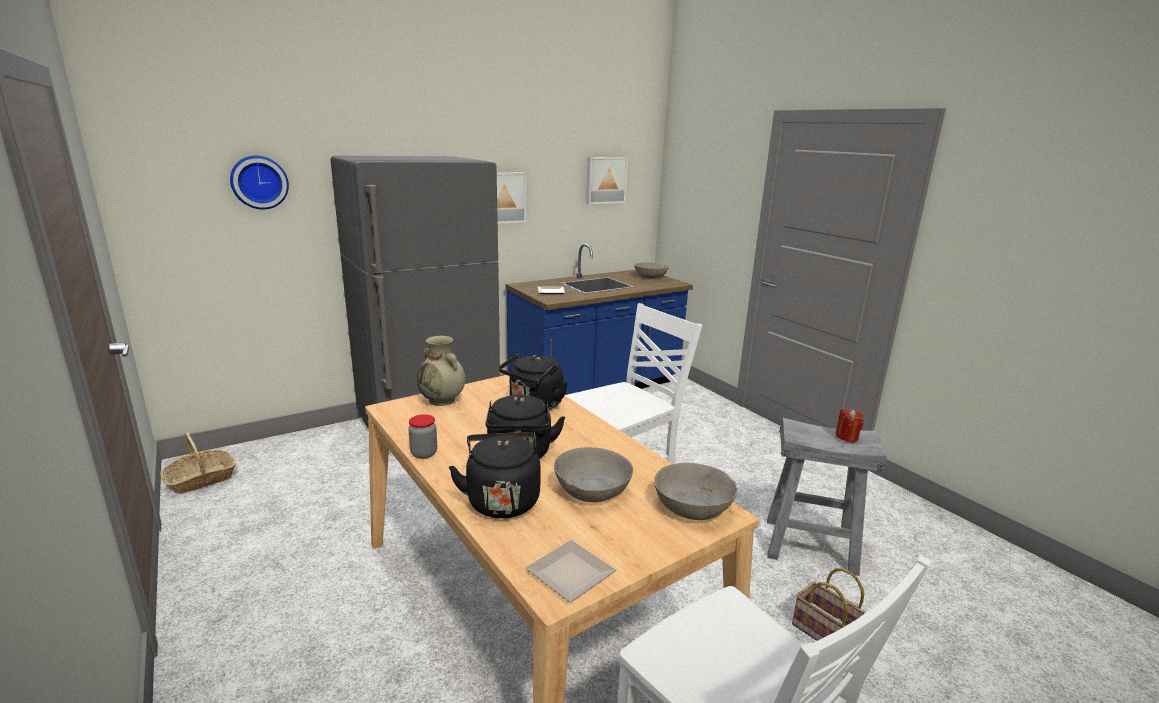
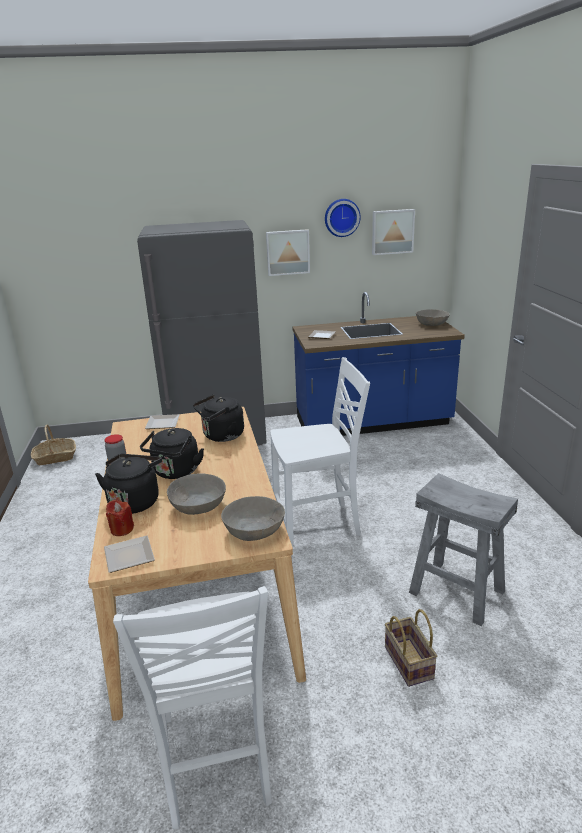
camera: 25 degrees right, 5 degrees up
(259, 182) = (95, 248): wall clock -> wall clock (341, 217)
(442, 400) = (163, 424): beige vase -> plate
(847, 437) = (481, 499): red candle -> red candle (122, 529)

